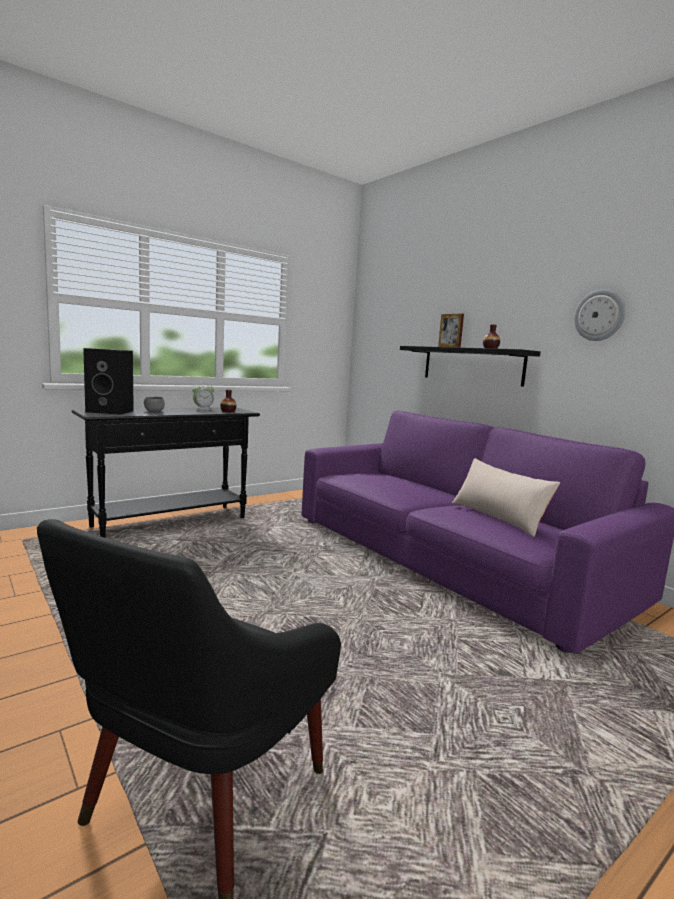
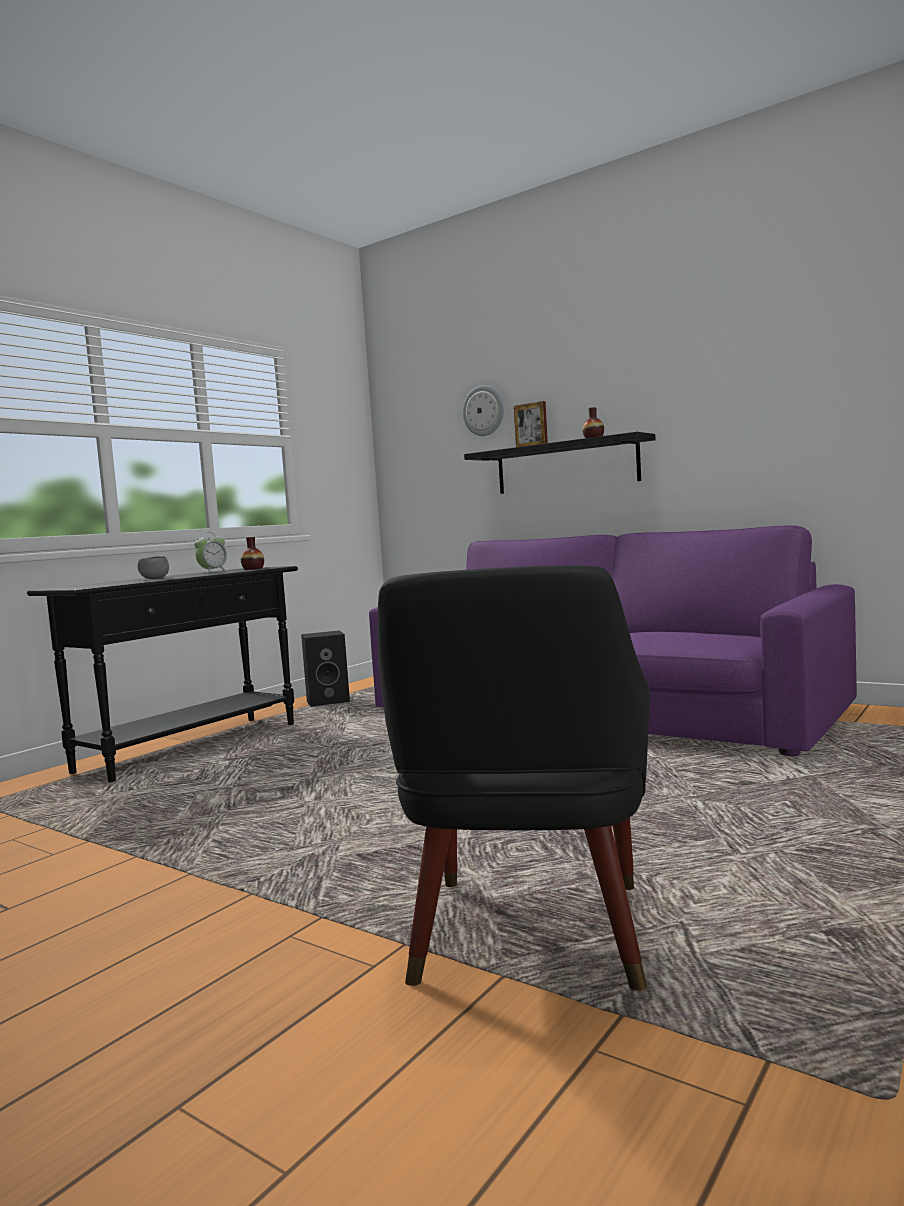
camera: 15 degrees left, 5 degrees down
(111, 411) = (94, 584): black speaker -> black speaker (329, 701)
(498, 517) = (666, 632): beige pillow -> none
(599, 315) = (720, 380): wall clock -> wall clock (484, 410)

